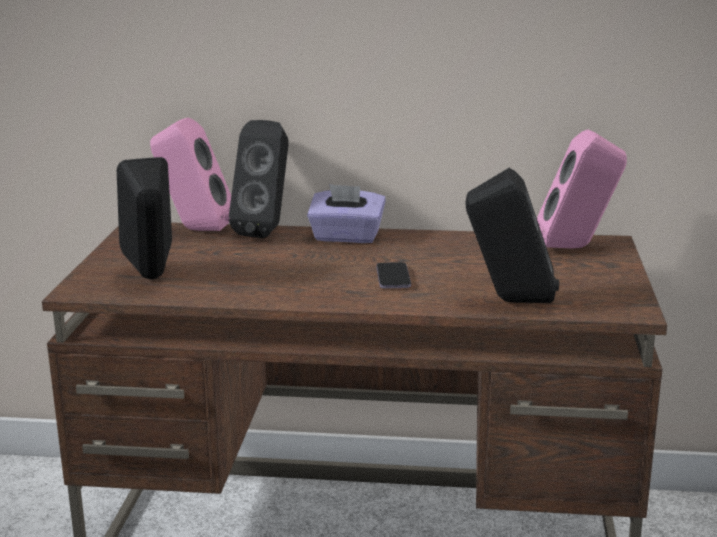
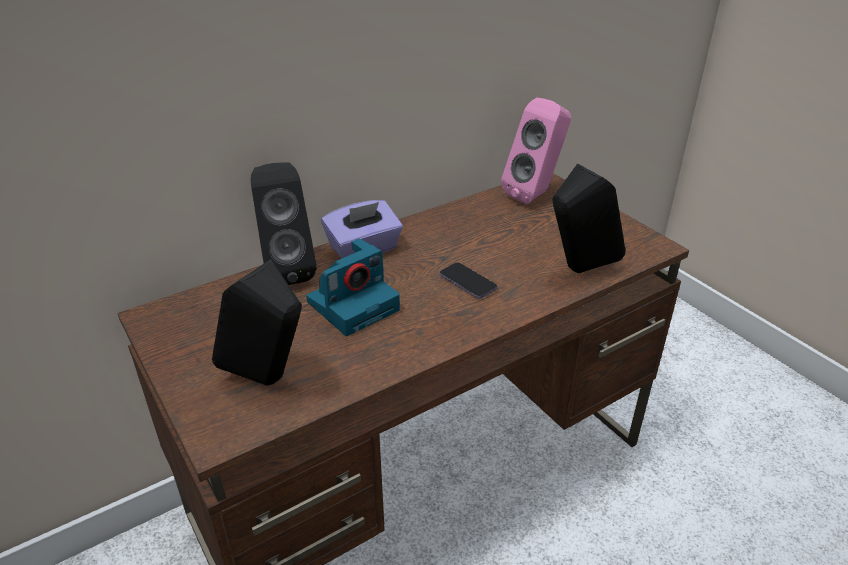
camera: 40 degrees left, 15 degrees up
(194, 229) = (213, 295): pink speaker -> none
(279, 262) = (354, 304): none -> camera

